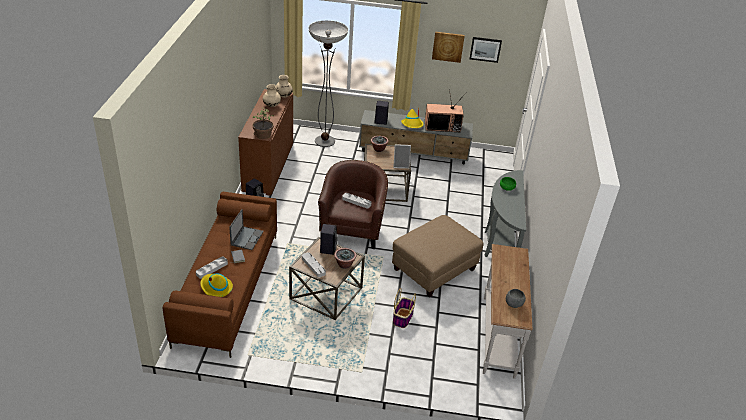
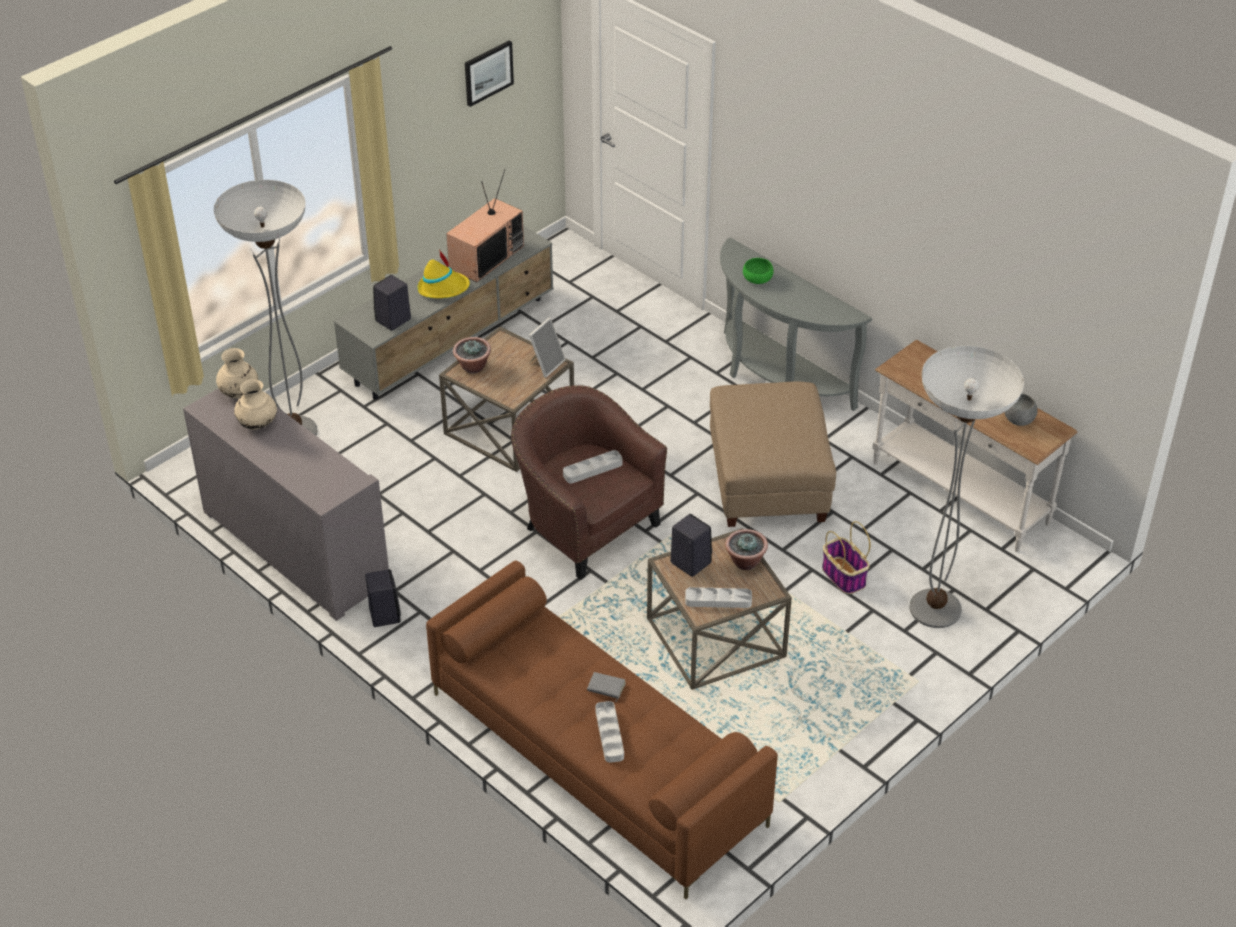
camera: 50 degrees left, 5 degrees up
(216, 287) = (663, 748): yellow hat -> none
(247, 238) = (564, 652): laptop -> none
(263, 134) = (347, 479): potted plant -> none
(268, 166) = (295, 547): brown cabinet -> grey cabinet
(414, 358) = (935, 608): none -> floor lamp
(448, 46) = (429, 106): picture -> none

